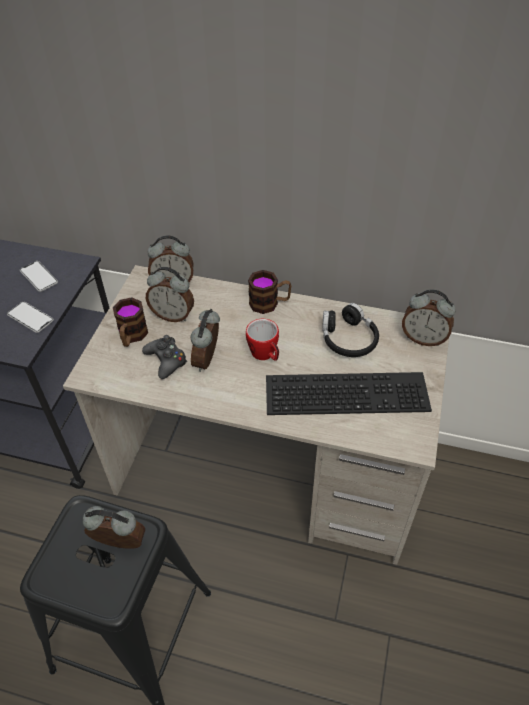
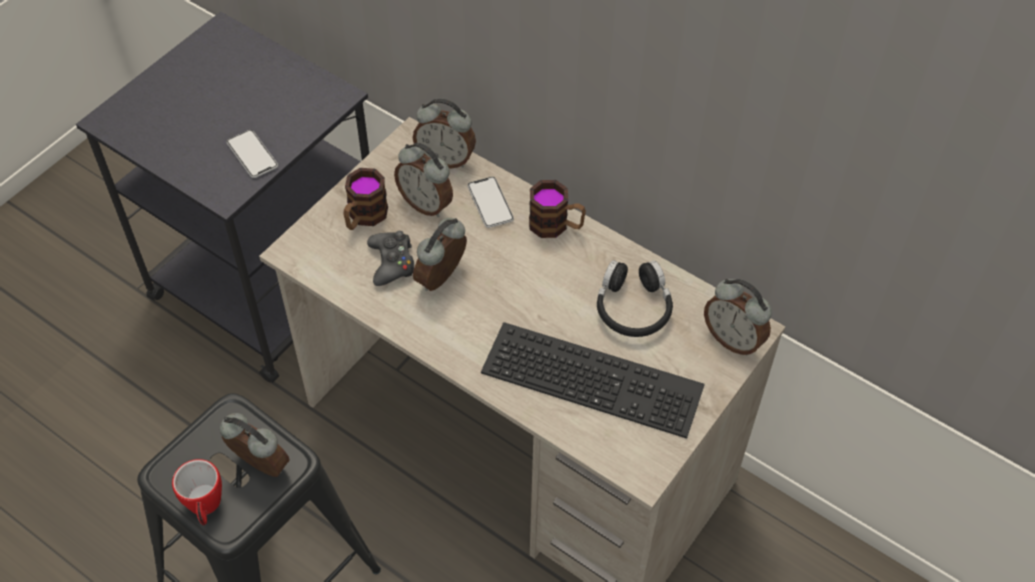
camera: 20 degrees right, 5 degrees up
(39, 277) = (282, 100): phone -> phone (490, 203)
(265, 355) = (516, 295): mug -> mug (205, 507)

